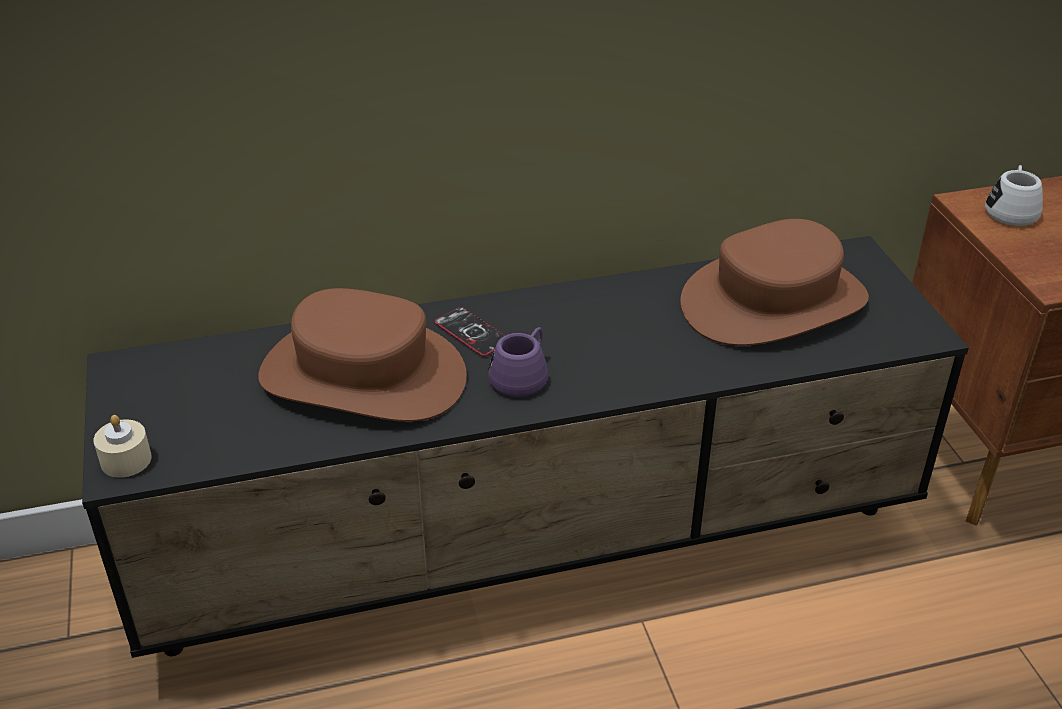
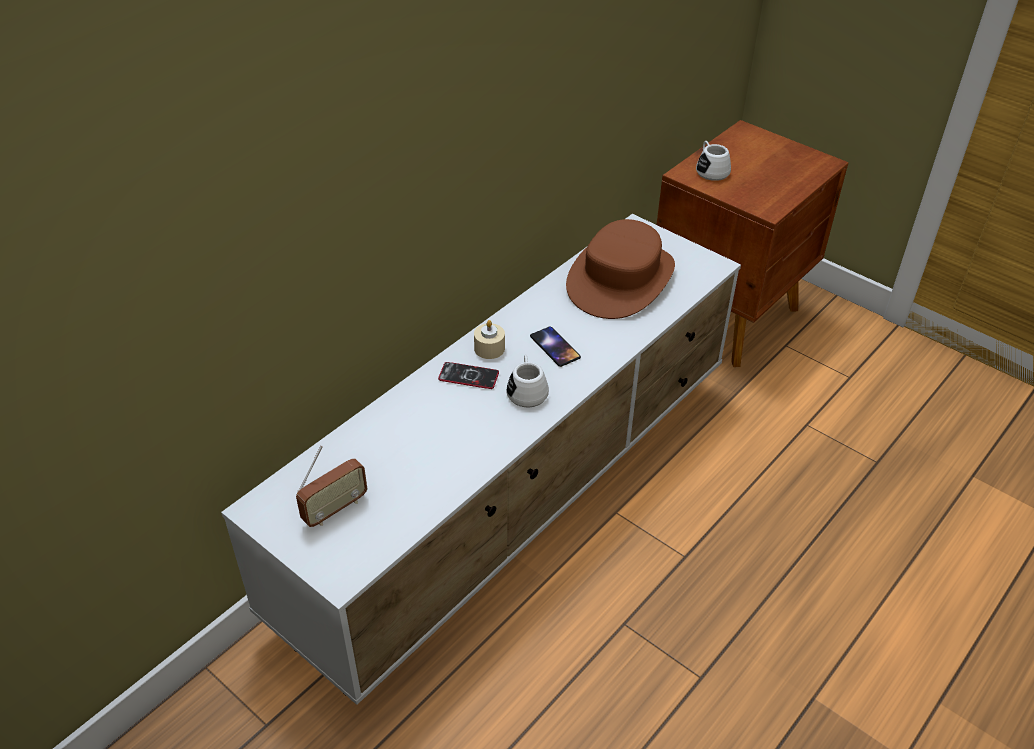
camera: 35 degrees left, 5 degrees up
(126, 460) = (337, 567): beige candle -> beige candle (489, 348)
(188, 402) = (335, 509): none -> radio
(363, 375) = (430, 435): brown hat -> none
(522, 375) = (527, 390): purple mug -> white mug
(535, 544) = (517, 499): black tv stand -> white tv stand
(607, 343) = (555, 347): none -> phone

